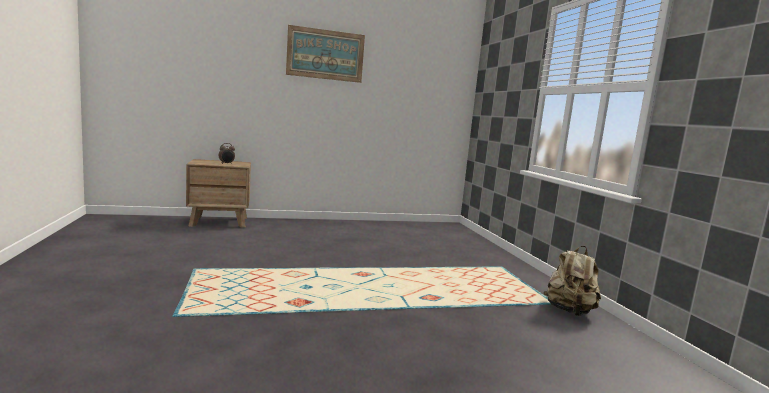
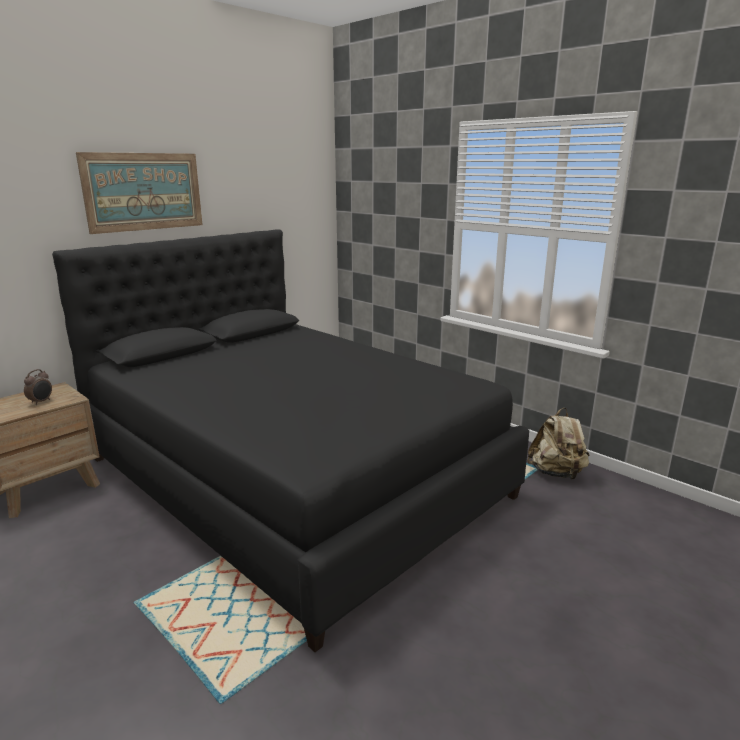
camera: 30 degrees left, 10 degrees up
(354, 253) = (293, 476): none -> black bed

